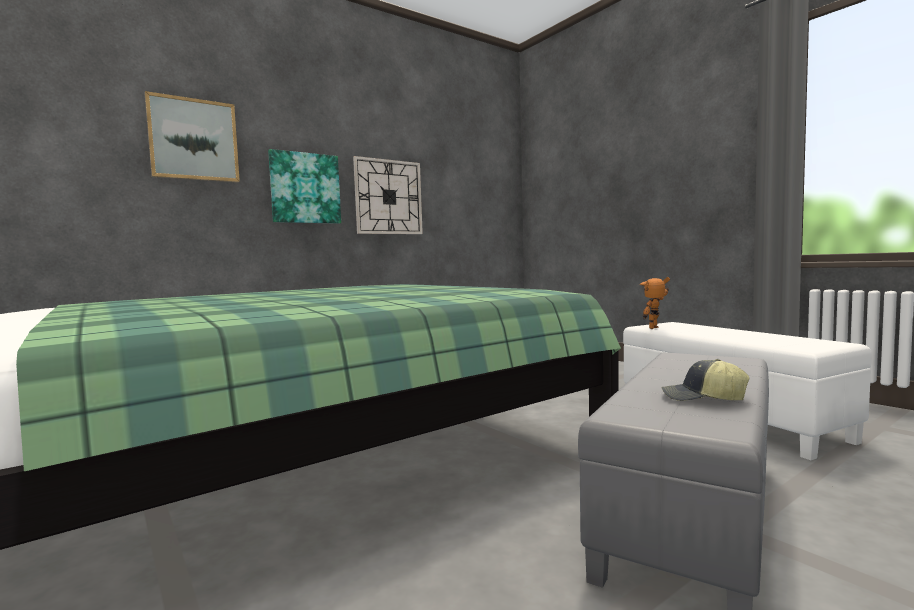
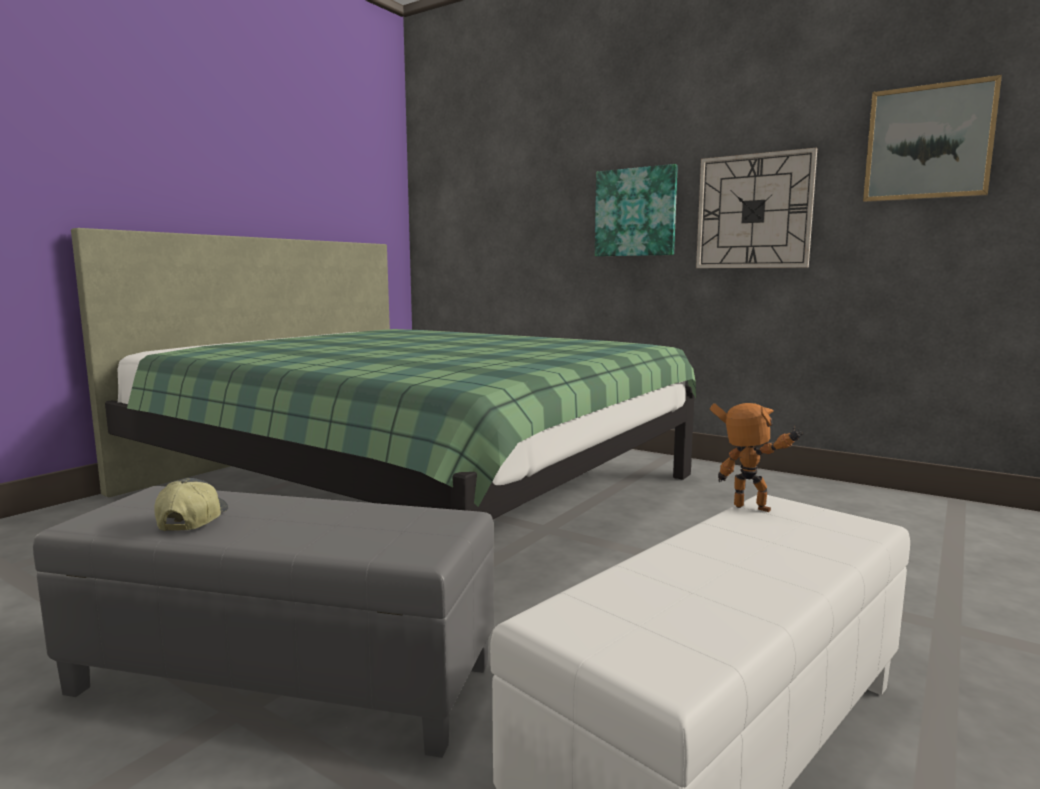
camera: 70 degrees right, 5 degrees up
(193, 140) = (534, 176): picture -> picture (928, 143)

